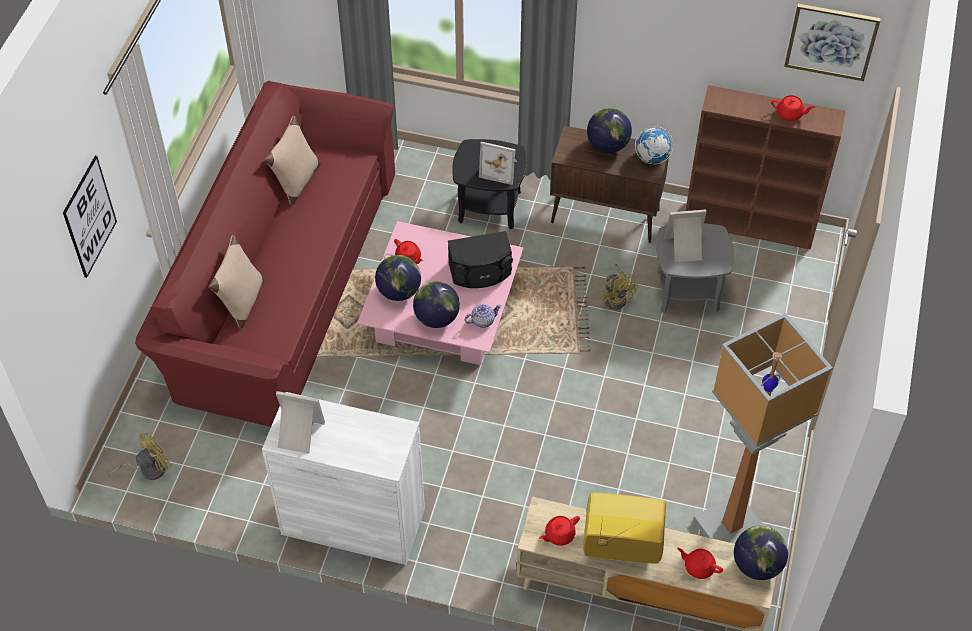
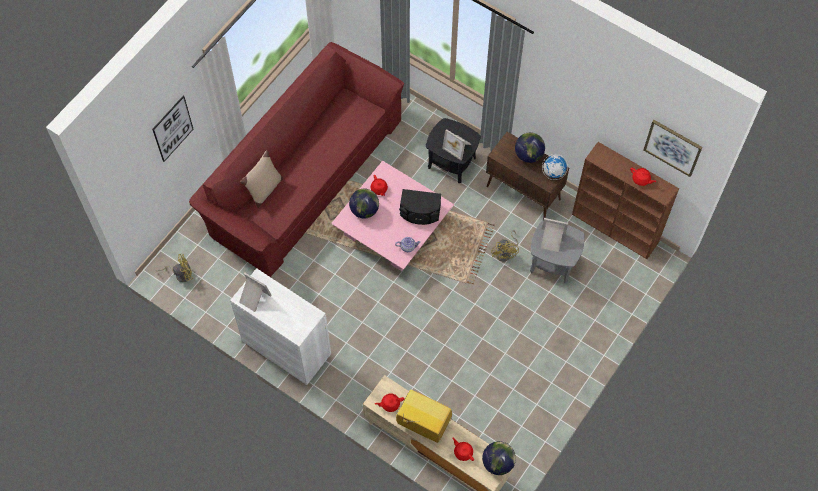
camera: 20 degrees right, 10 degrees up
(297, 182) = (327, 116): beige pillow -> none
(436, 318) = (380, 236): globe -> none
(730, 531) = (508, 430): floor lamp -> none

